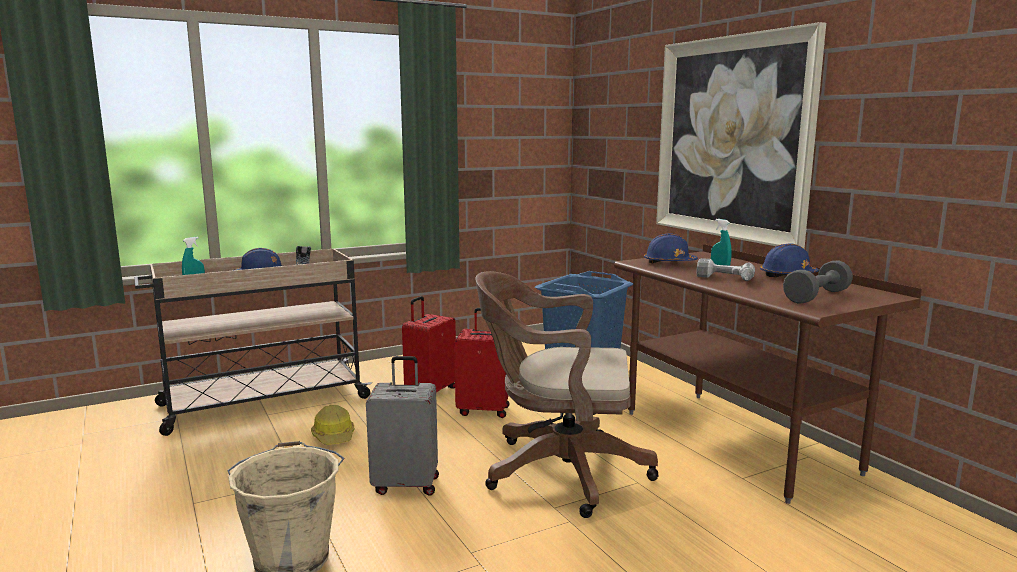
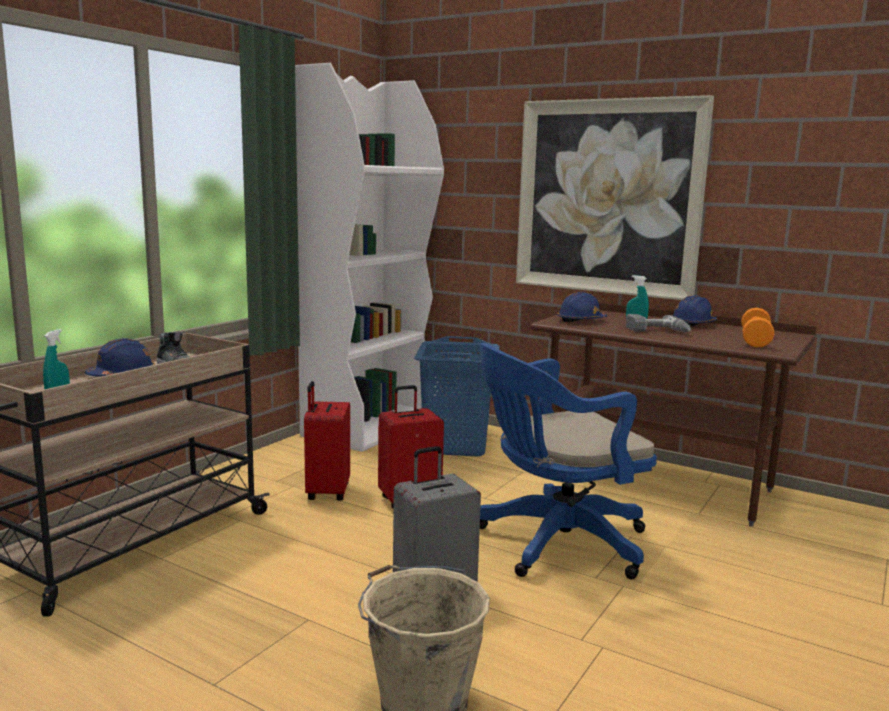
camera: 30 degrees left, 0 degrees up
(334, 436) = (284, 564): hard hat -> none
(533, 346) = (372, 426): none -> white bookcase
(557, 471) = (555, 544): brown office chair -> blue office chair
(816, 296) = (755, 340): grey dumbbell -> orange dumbbell

